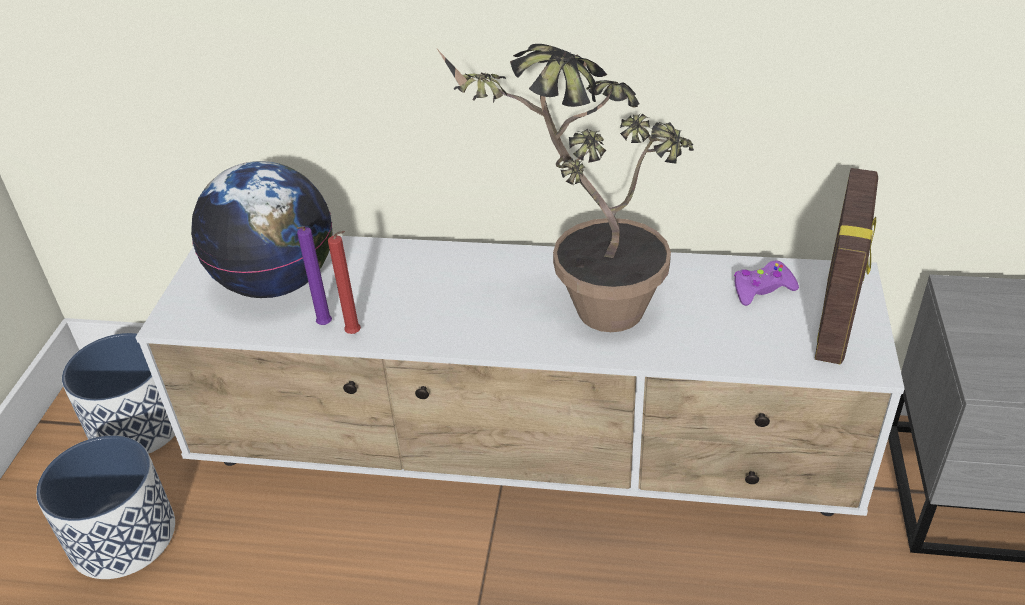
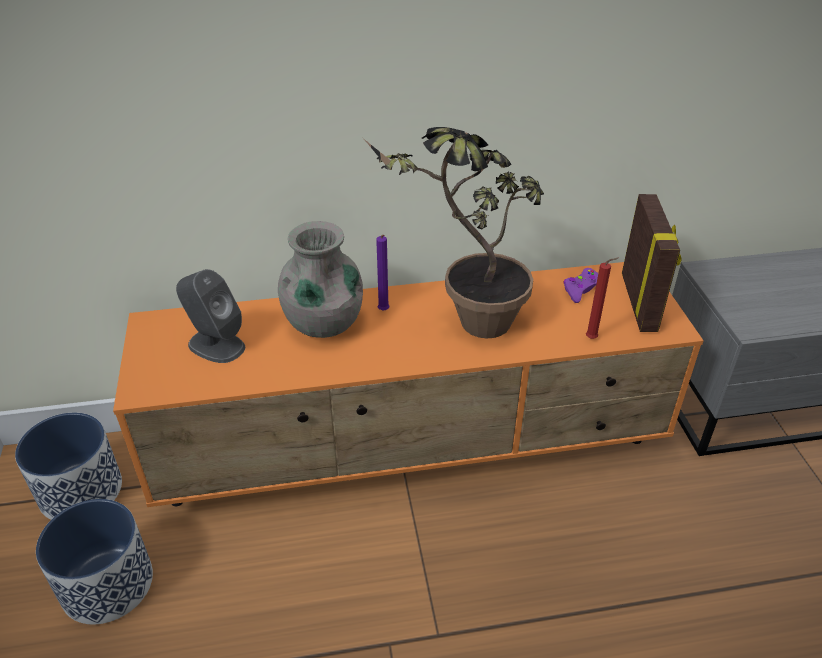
camera: 20 degrees left, 0 degrees up
(277, 282) = (216, 345): globe -> grey speaker
(323, 326) = (272, 372): purple candle -> purple candle (383, 311)
(355, 334) = (301, 374): red candle -> red candle (593, 339)
(410, 277) = (323, 323): none -> grey vase
(525, 457) = (413, 448): white tv stand -> orange tv stand

